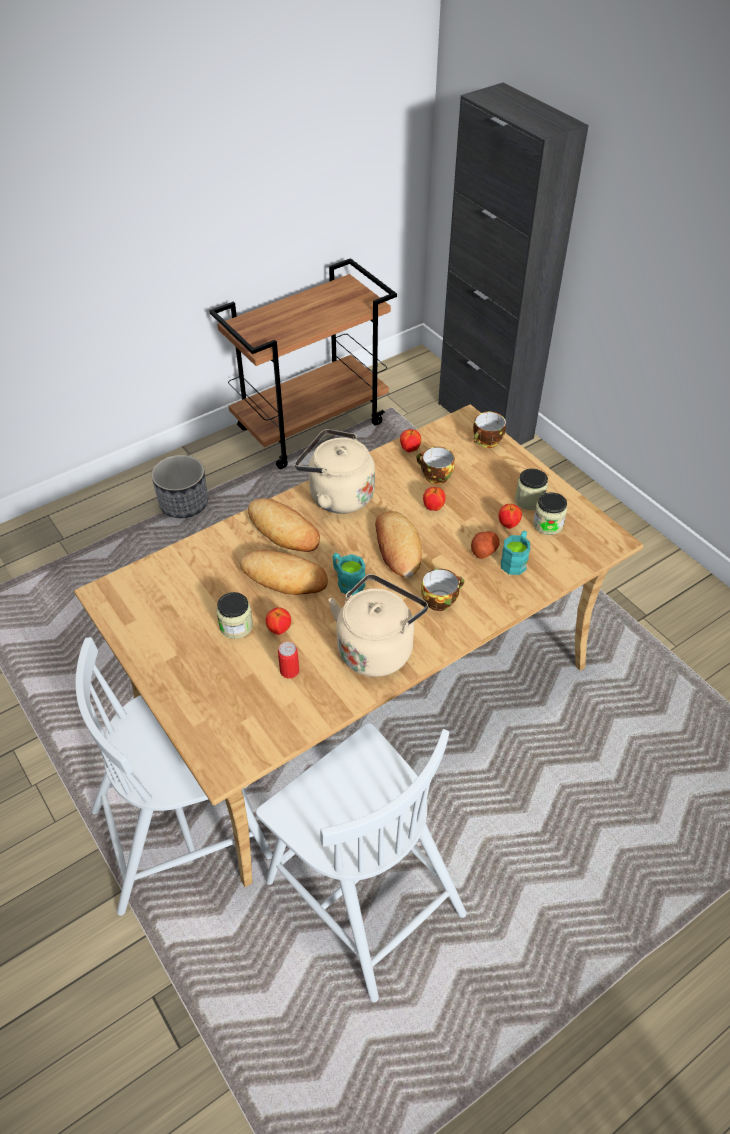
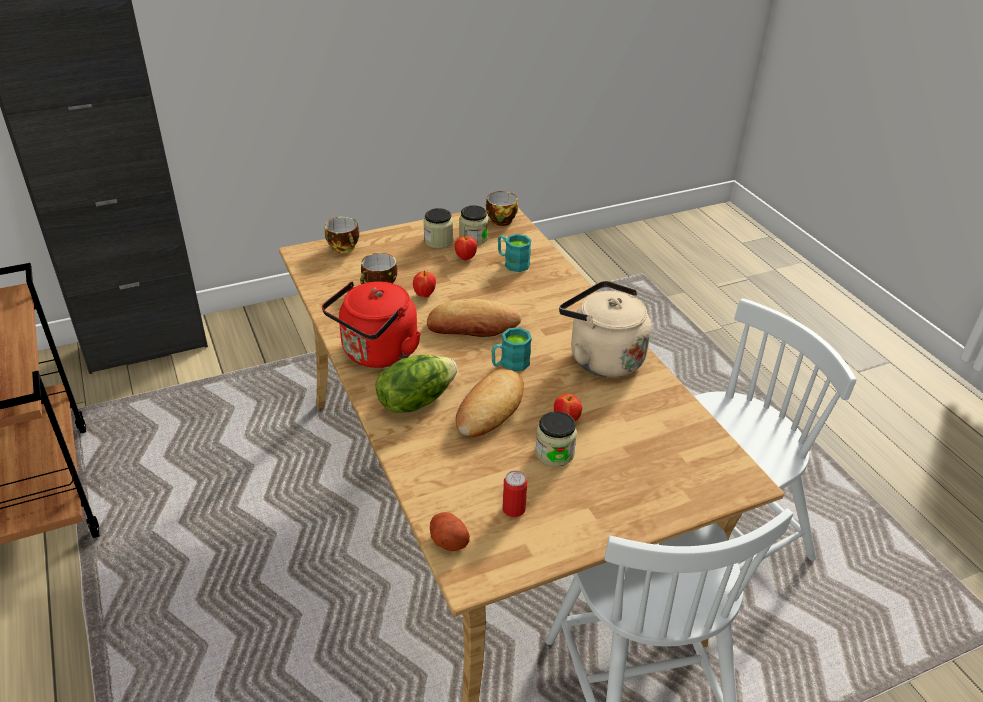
camera: 80 degrees left, 10 degrees down
(184, 504) = (95, 660): planter -> none
(283, 529) = (415, 400): bread -> lettuce
(289, 671) = (623, 419): can -> can (513, 509)
(337, 495) = (377, 354): beige kettle -> red kettle
(410, 449) = (329, 295): apple -> none
(440, 599) = (549, 311): cup -> cup (500, 219)
(484, 550) = (493, 276): potato -> potato (447, 540)

